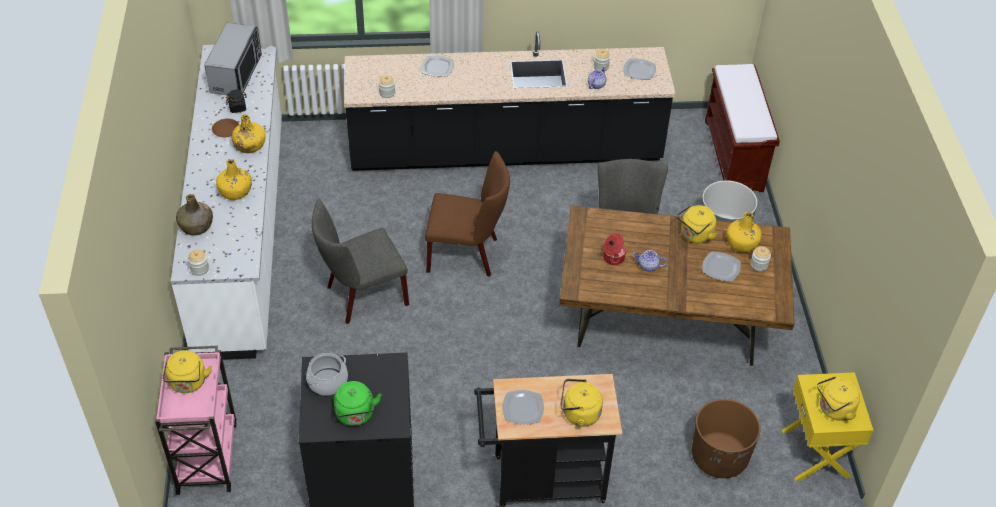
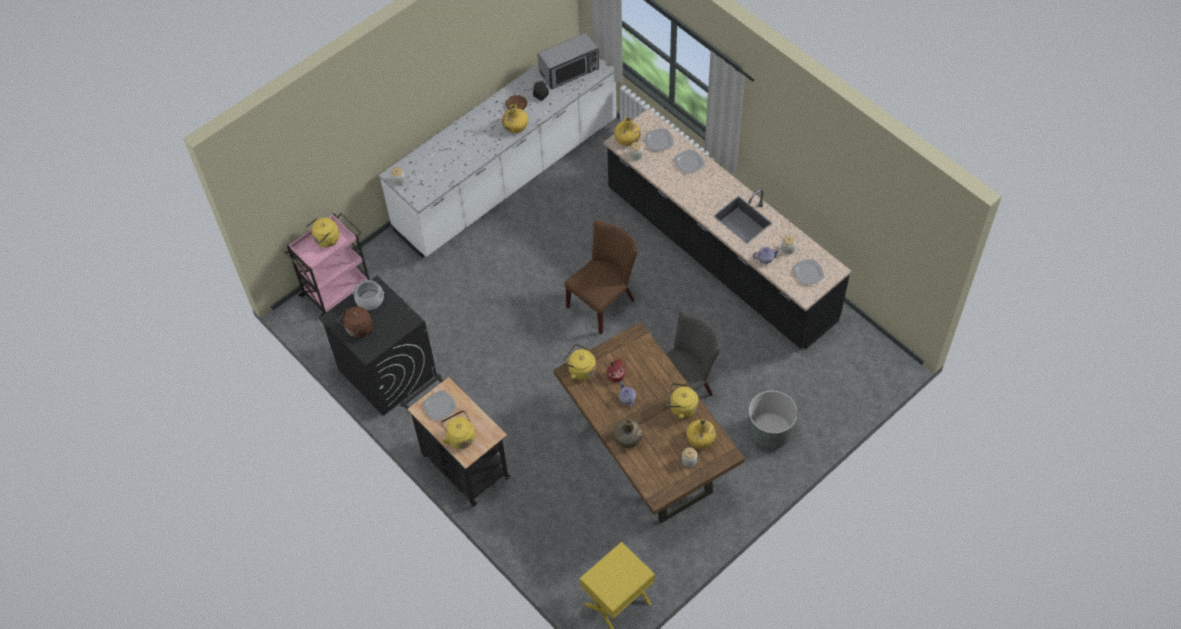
camera: 55 degrees right, 10 degrees up
(196, 226) = (428, 153): green bottle -> green bottle (628, 438)
(236, 191) = (472, 149): yellow bottle -> yellow bottle (627, 139)
(355, 415) = (358, 330): green kettle -> brown kettle
(362, 296) = (516, 273): grey chair -> none
(467, 254) = (604, 301): brown chair -> brown chair turned 105 degrees counterclockwise
(719, 457) = (565, 549): brown planter -> none
(721, 268) = (665, 440): plate -> plate (659, 141)
(734, 156) = (859, 392): brown bench -> none
(834, 410) = (609, 579): yellow kettle -> yellow kettle (580, 370)

